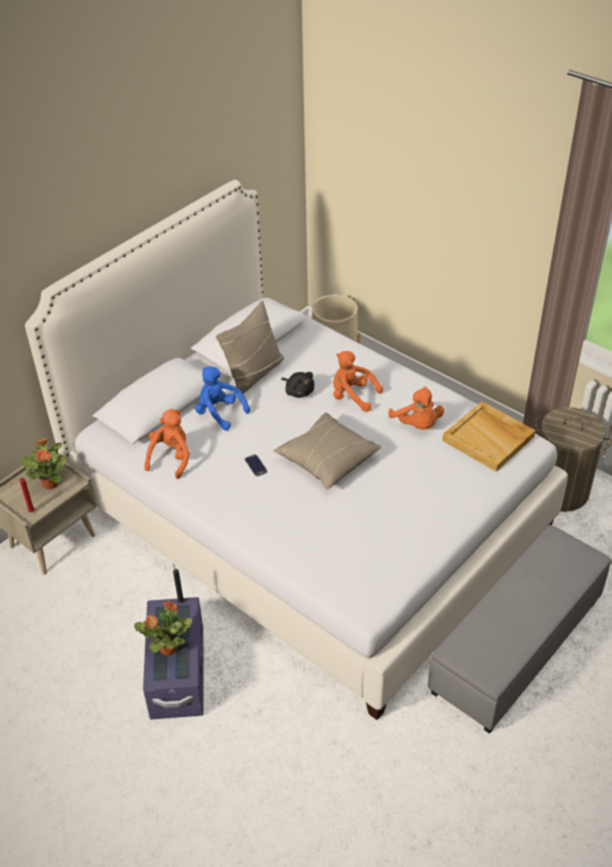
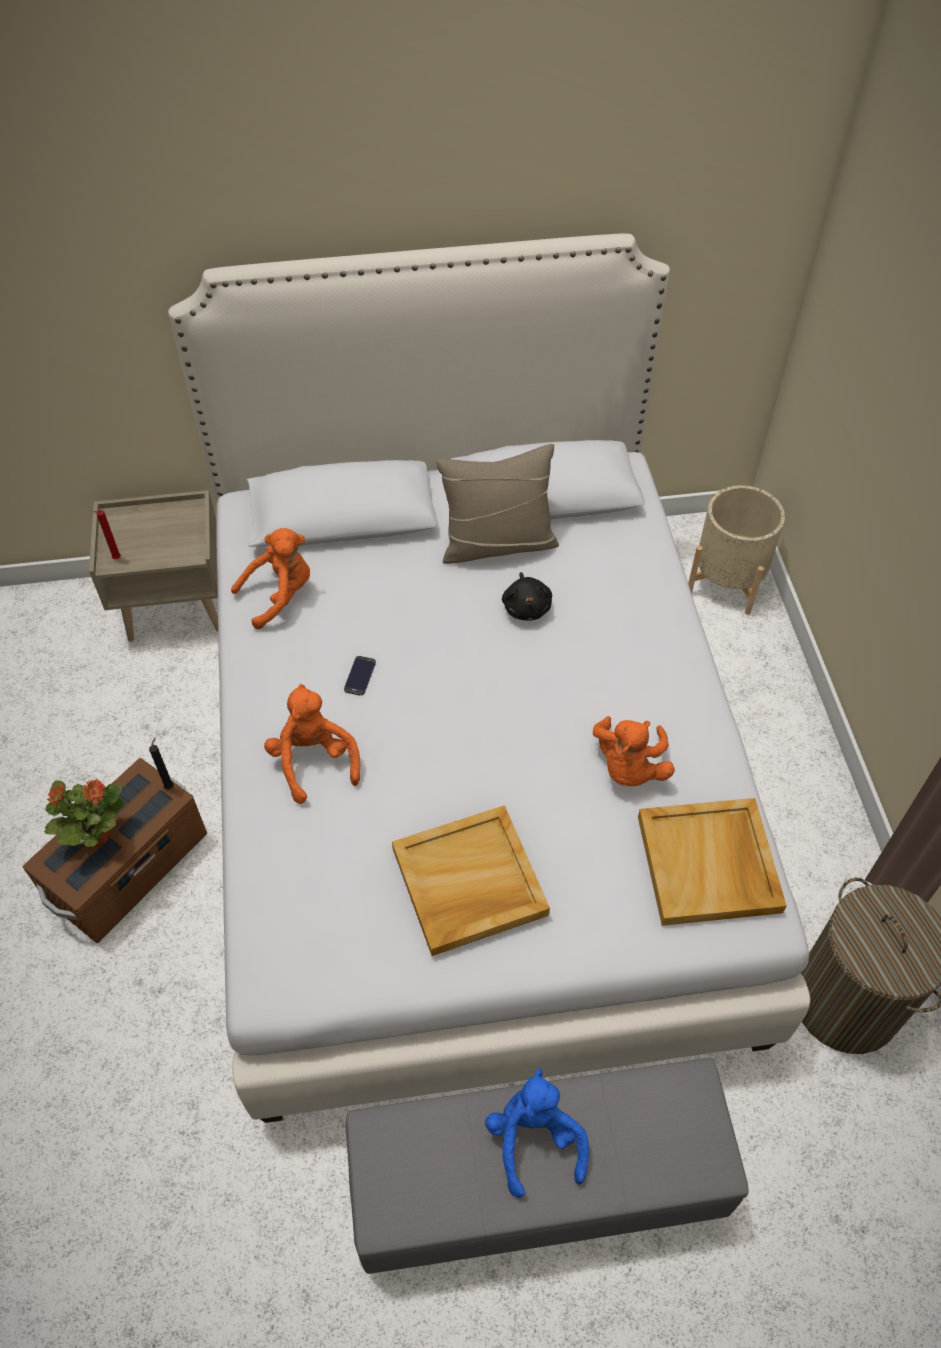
camera: 40 degrees right, 10 degrees up
(50, 483) = (170, 536): potted plant -> none
(178, 673) = (130, 868): purple storage box -> brown storage box
(219, 413) = (398, 571): blue plush toy -> blue plush toy (535, 1139)
(327, 459) = (453, 732): beige pillow -> none
(352, 396) = (587, 662): orange plush toy -> orange plush toy (314, 761)
(405, 509) = (468, 883): none -> beige tray

